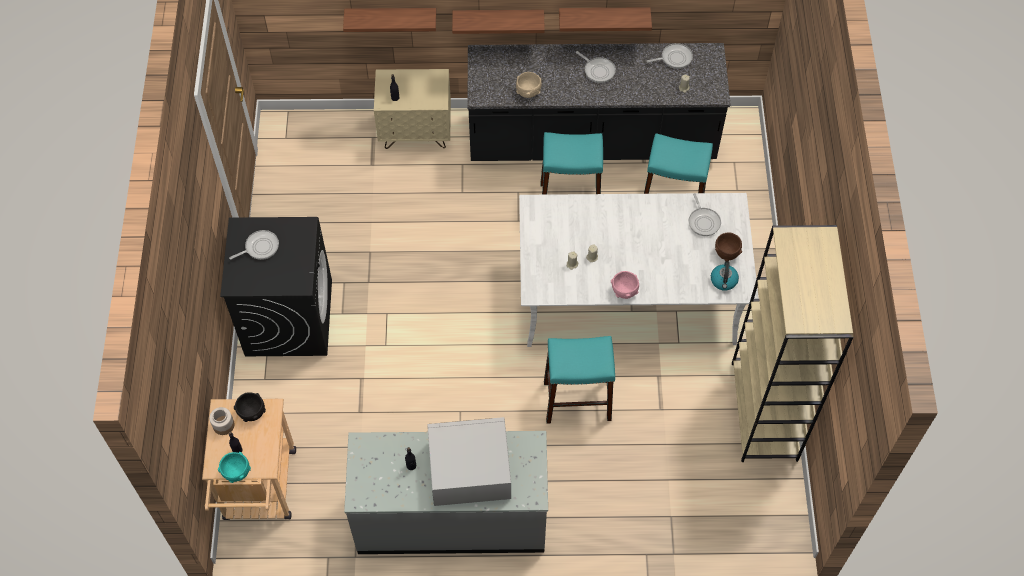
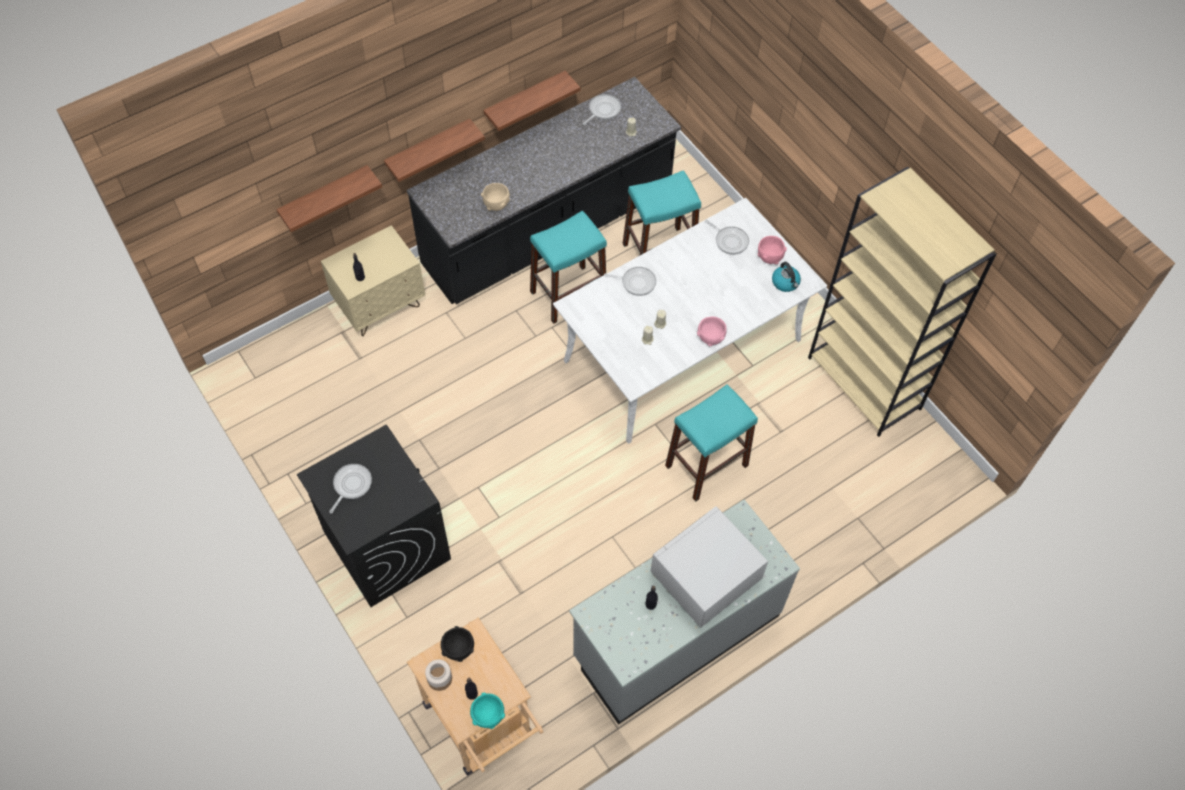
camera: 35 degrees left, 0 degrees up
(598, 70) = (544, 154): frying pan -> frying pan (636, 282)
(726, 253) = (769, 257): brown bowl -> pink bowl

